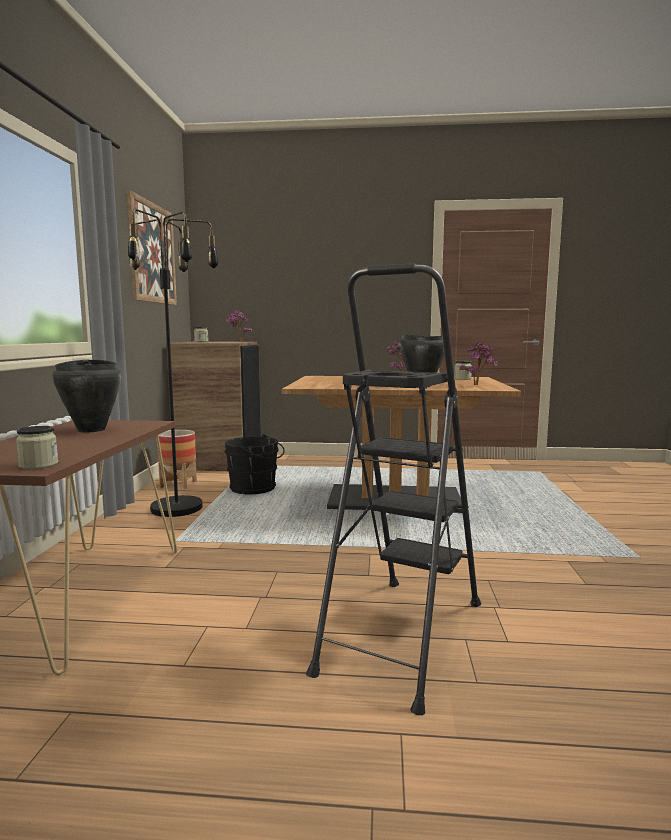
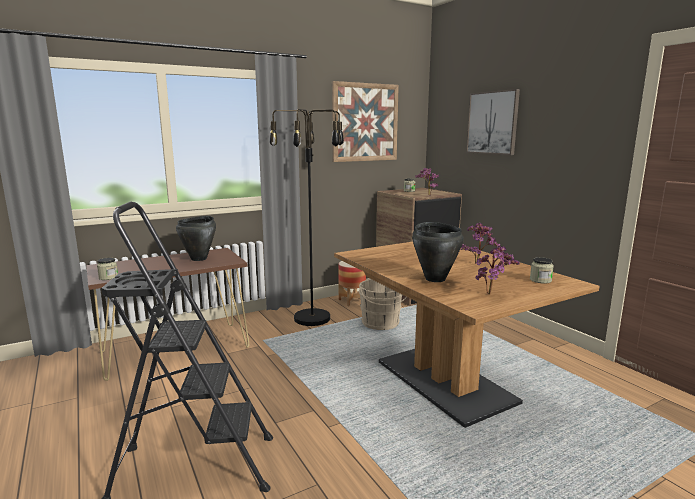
camera: 55 degrees right, 5 degrees up
(255, 489) = (381, 324): black bucket -> beige bucket
(288, 266) = (492, 123): none -> picture

